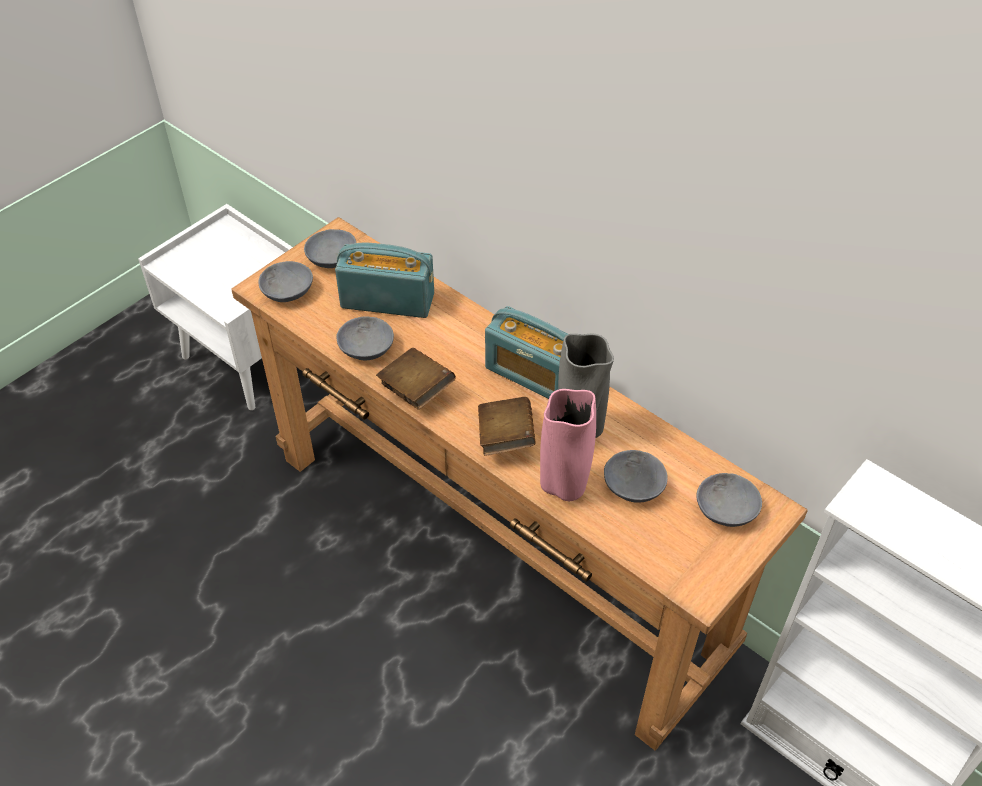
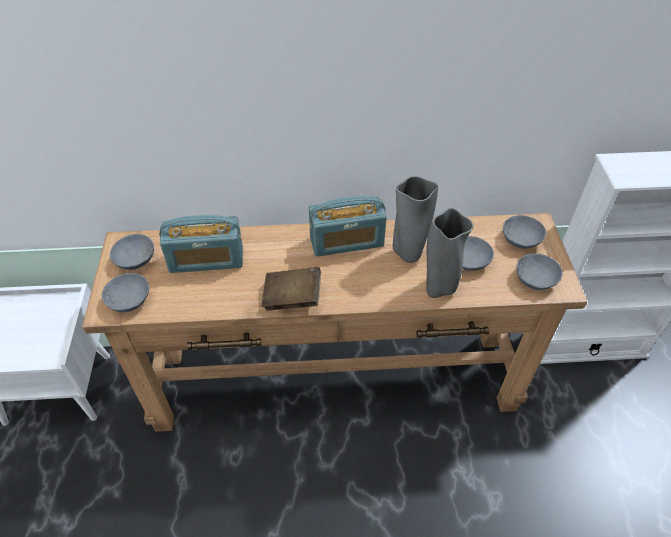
camera: 45 degrees left, 0 degrees up
(365, 349) = (229, 298): grey bowl -> grey bowl (536, 280)
(387, 300) = (206, 260): radio -> radio turned 150 degrees counterclockwise
(505, 438) = (376, 286): brown book -> none
(563, 487) = (438, 289): pink vase -> grey vase

